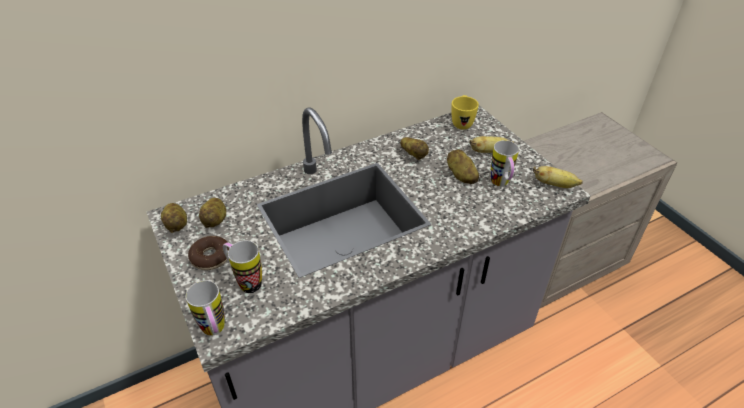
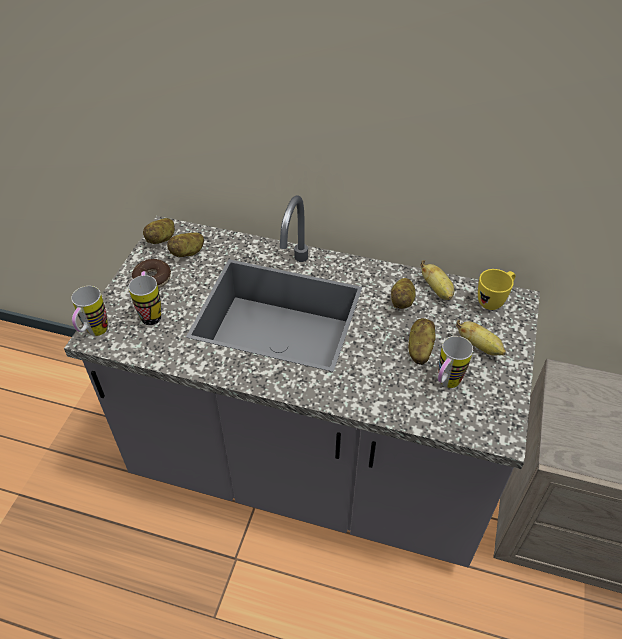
camera: 45 degrees right, 5 degrees up
(554, 185) = (500, 424): banana -> banana (437, 290)

